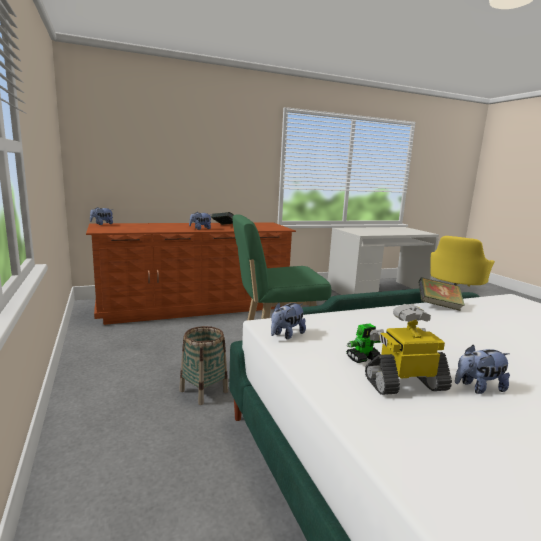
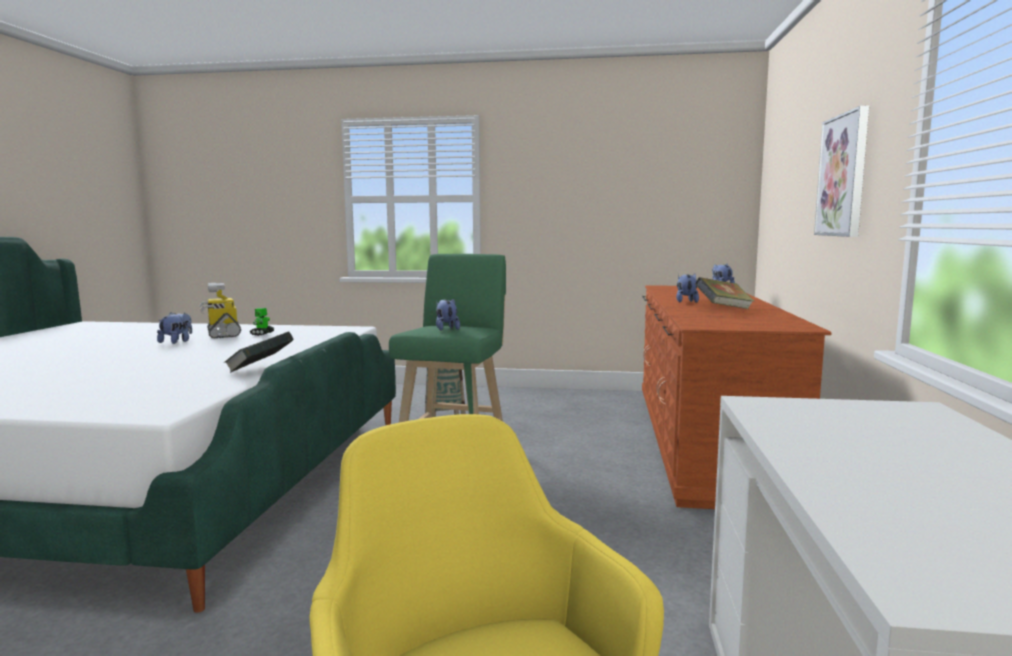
camera: 120 degrees right, 5 degrees down
(223, 160) = (843, 176): none -> picture
(286, 335) = (329, 328): plush toy -> plush toy (446, 329)
(405, 383) = (223, 334): toy robot -> toy robot turned 135 degrees clockwise

